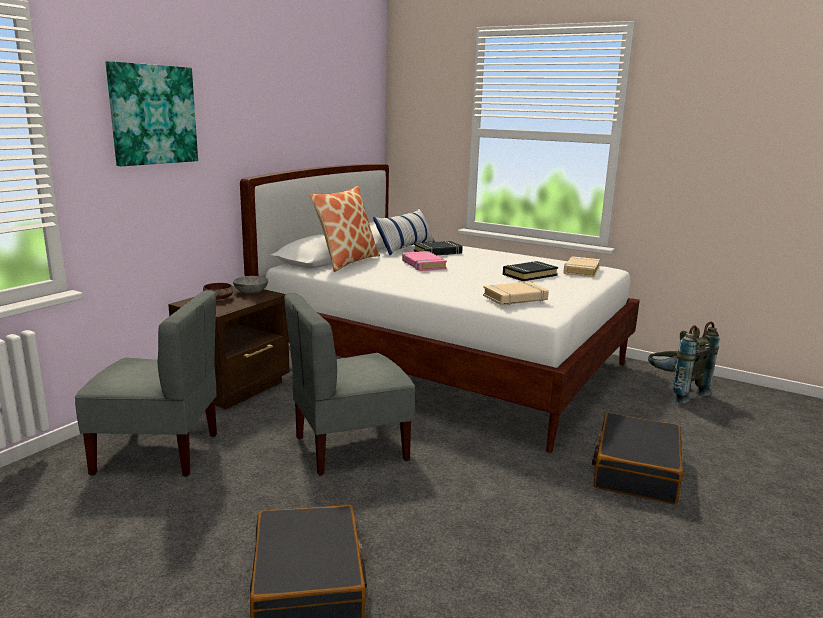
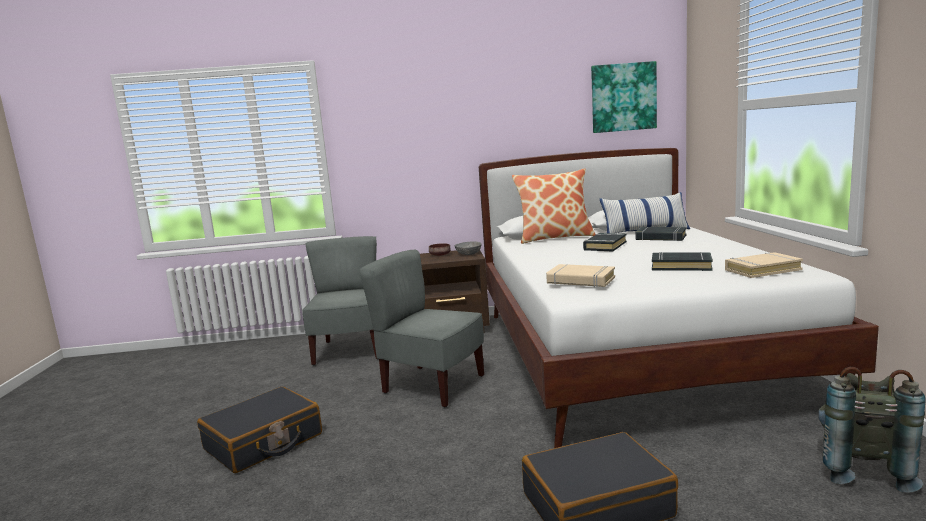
camera: 55 degrees right, 5 degrees down
(152, 115) = (400, 120): picture -> picture (623, 97)
(158, 453) = (350, 350): grey chair -> grey chair turned 150 degrees counterclockwise
(423, 265) = (605, 246): pink book -> black book

